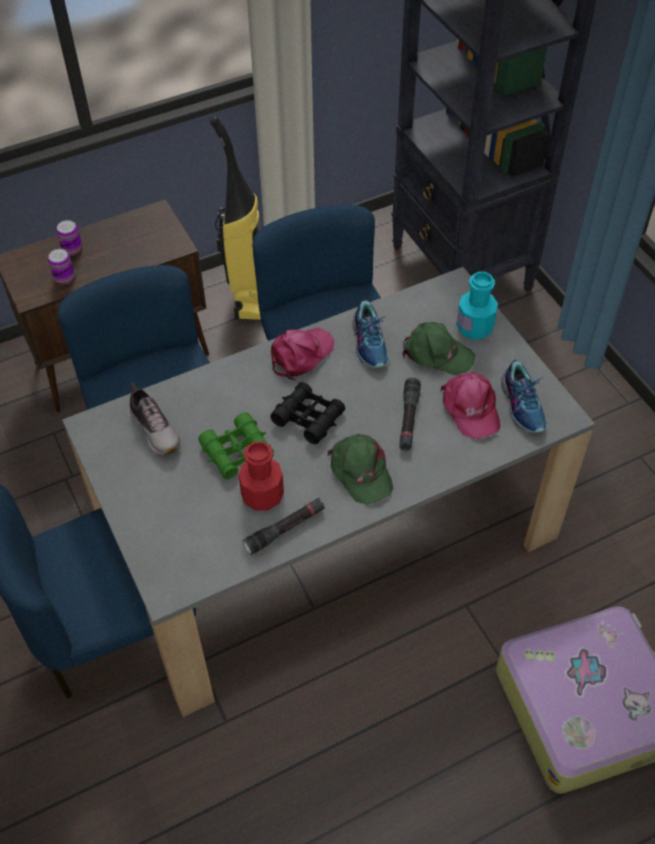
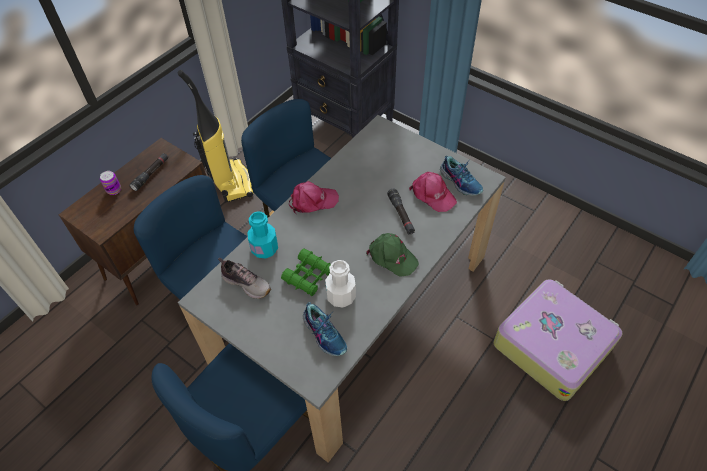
camera: 25 degrees left, 0 degrees up
(64, 277) = (119, 210): can -> none
(262, 495) = (341, 296): red bottle -> white bottle
(285, 529) = (368, 311): black flashlight -> black flashlight (151, 174)
(301, 355) = (312, 201): pink cap -> pink cap turned 60 degrees clockwise
(308, 418) = (340, 237): black binoculars -> none
(370, 343) = (351, 178): shoe -> shoe (325, 334)
(437, 354) = (393, 170): green cap -> none
(474, 327) = (406, 147): turquoise bottle -> turquoise bottle (264, 249)

